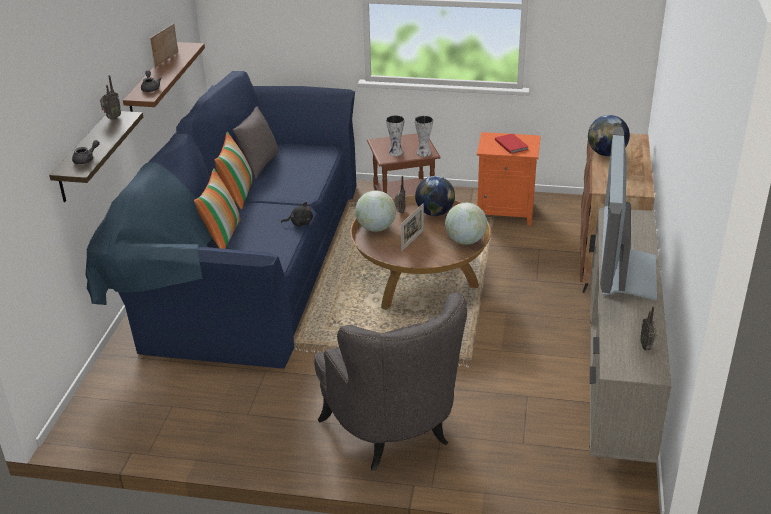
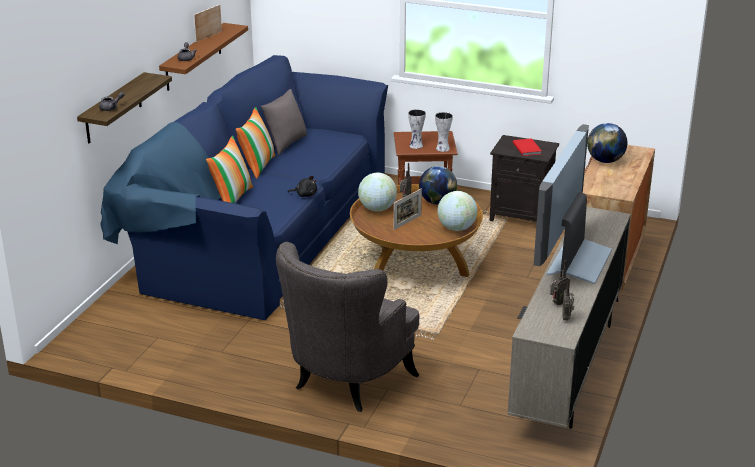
camera: 10 degrees right, 5 degrees down
(112, 118) = (144, 78): radio -> radio (557, 303)
(394, 433) = (345, 382): grey armchair -> grey armchair turned 45 degrees clockwise
(506, 212) = (521, 216): orange nightstand -> black nightstand

